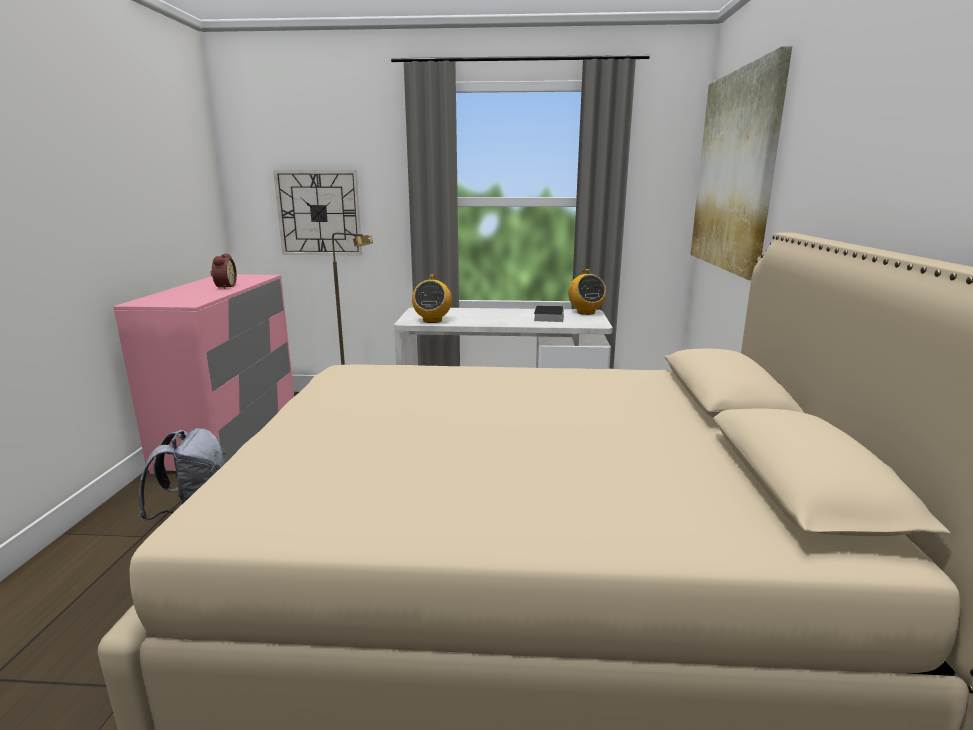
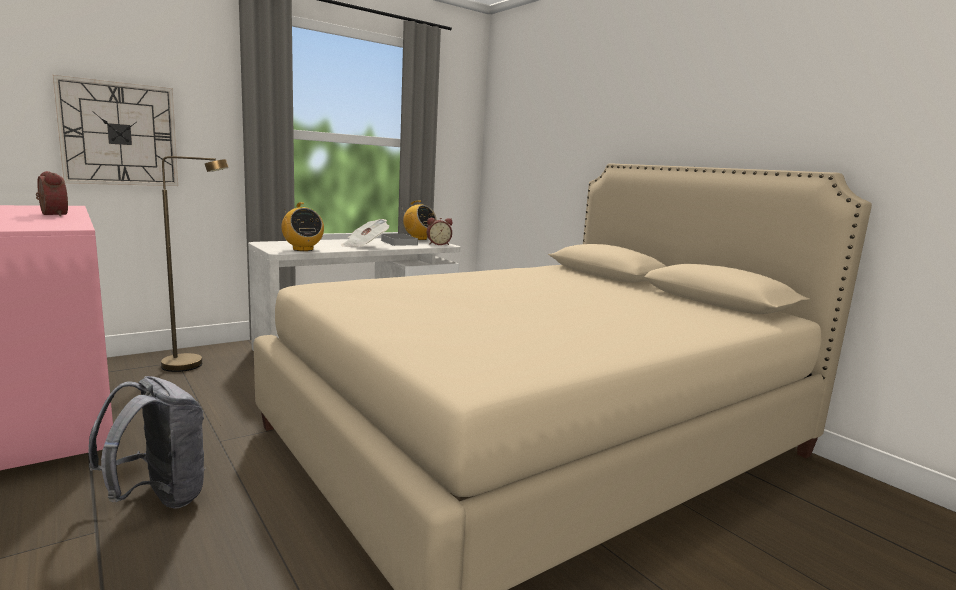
camera: 40 degrees left, 5 degrees down
(501, 319) = (364, 246): none -> newspaper
(590, 322) = (438, 244): none -> alarm clock
(735, 171) = (530, 125): picture -> none

